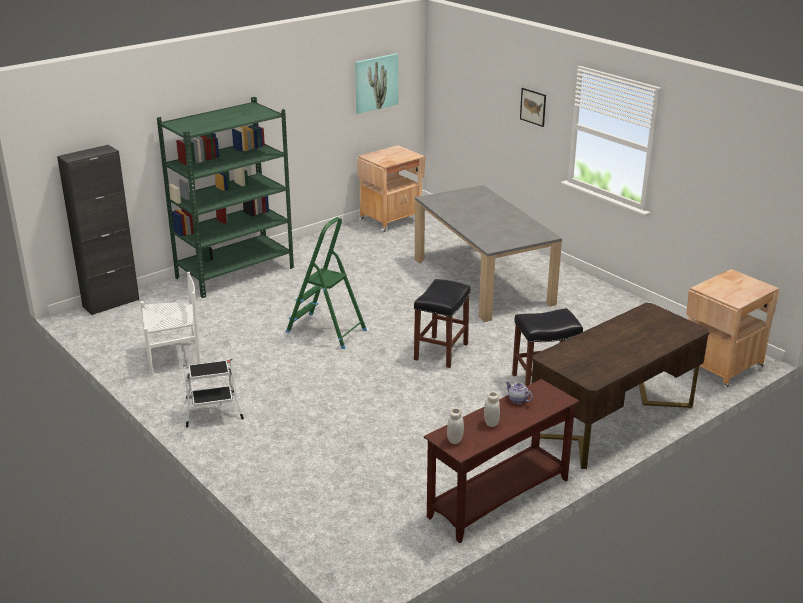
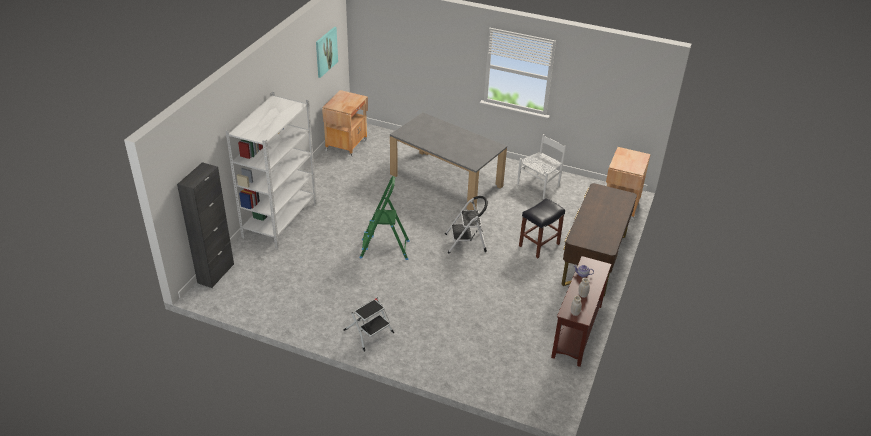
camera: 30 degrees left, 10 degrees up
(174, 357) = (305, 302): white chair -> white chair (539, 186)
(235, 273) = (280, 220): green bookcase -> white bookcase
(441, 352) = (467, 243): black stool -> step ladder
(533, 107) = (451, 54): picture -> none

